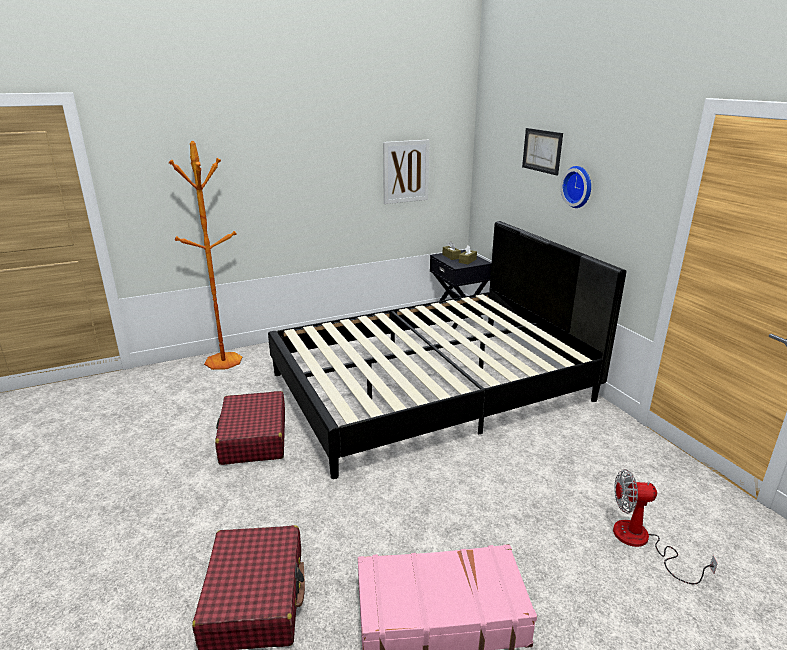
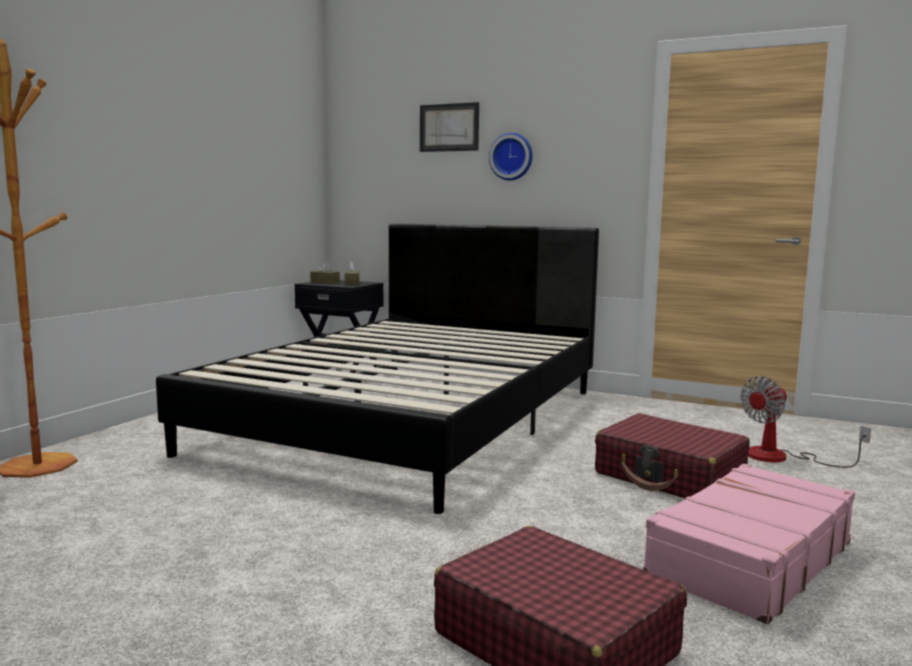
camera: 40 degrees left, 15 degrees down
(253, 438) = (251, 517): red suitcase -> red suitcase (670, 477)
(405, 171) = (262, 163): picture -> none

